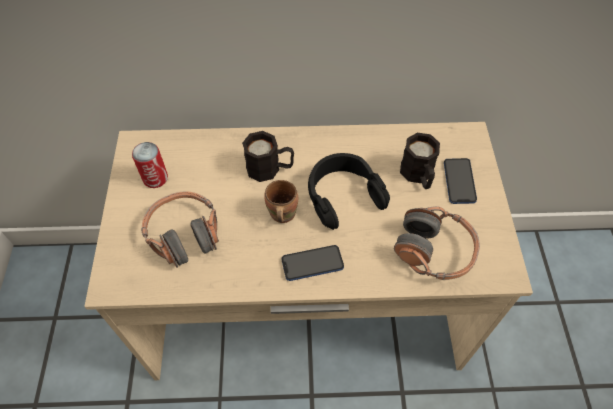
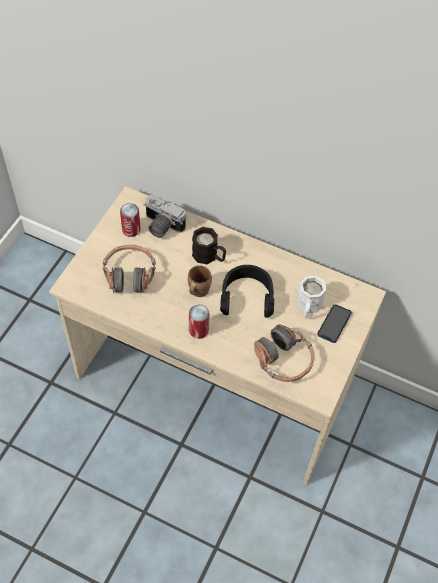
camera: 25 degrees right, 0 degrees up
(191, 158) = (161, 226): none -> camera
(312, 263) = (198, 330): phone -> can
(418, 176) = (308, 307): black mug -> white mug

